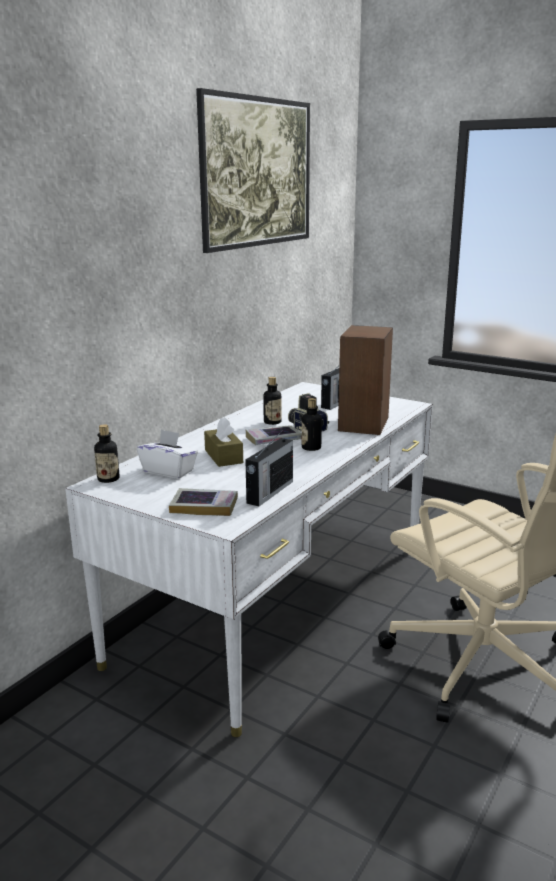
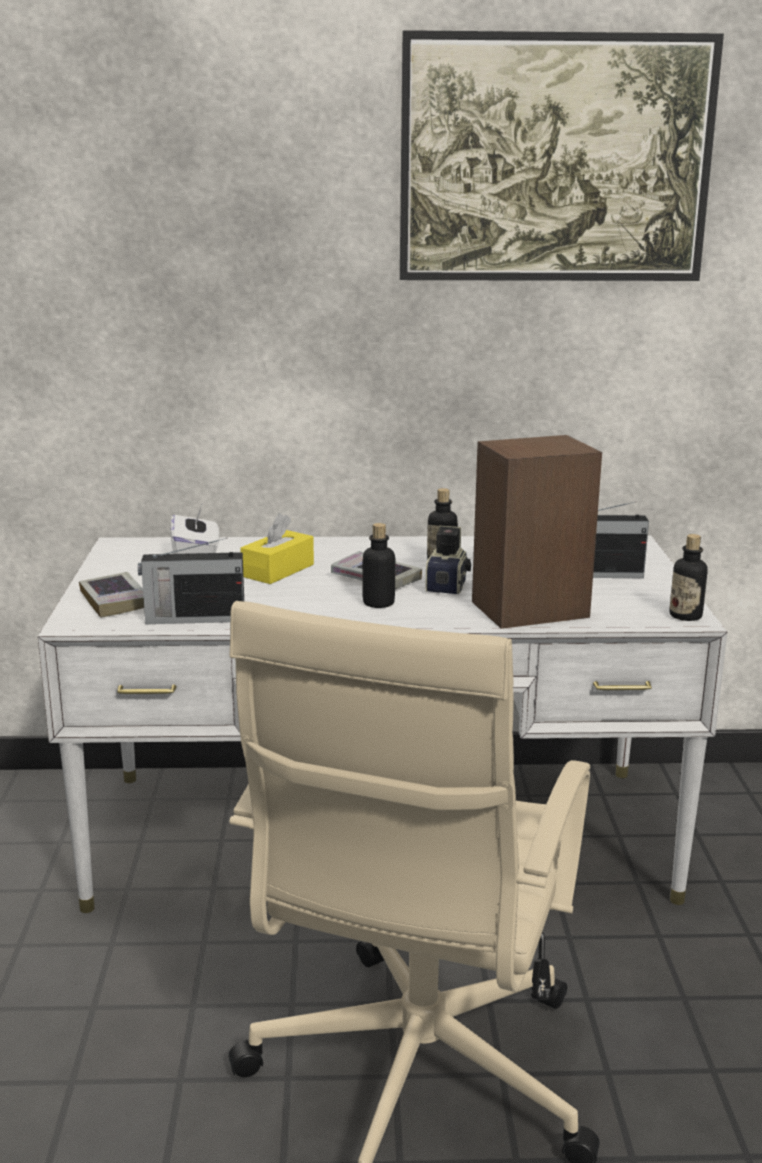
camera: 55 degrees right, 0 degrees up
(108, 479) = (141, 545): bottle -> bottle (685, 616)
(223, 456) = (278, 570): brown tissue box -> yellow tissue box

